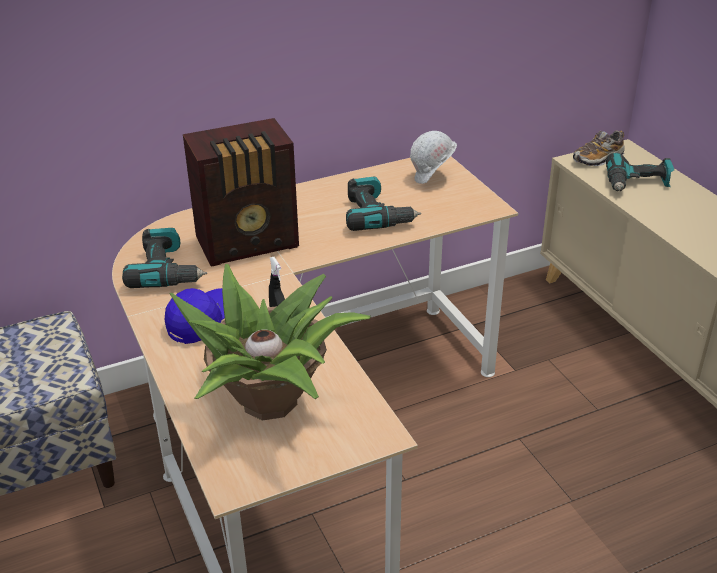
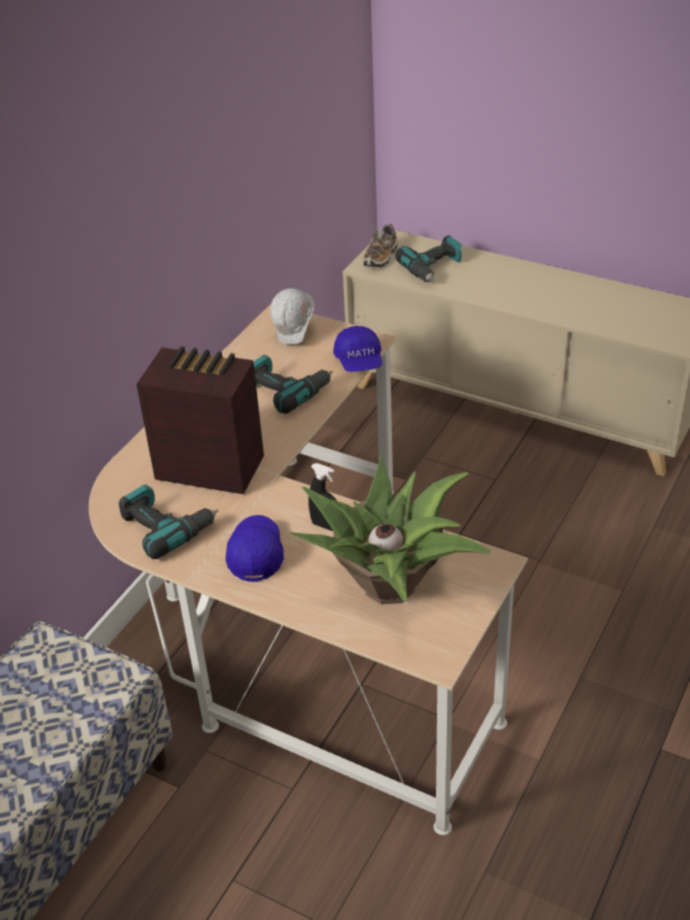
camera: 35 degrees left, 5 degrees up
(250, 243) = (208, 467): radio -> radio turned 105 degrees counterclockwise
(461, 219) = (359, 362): none -> blue cap

